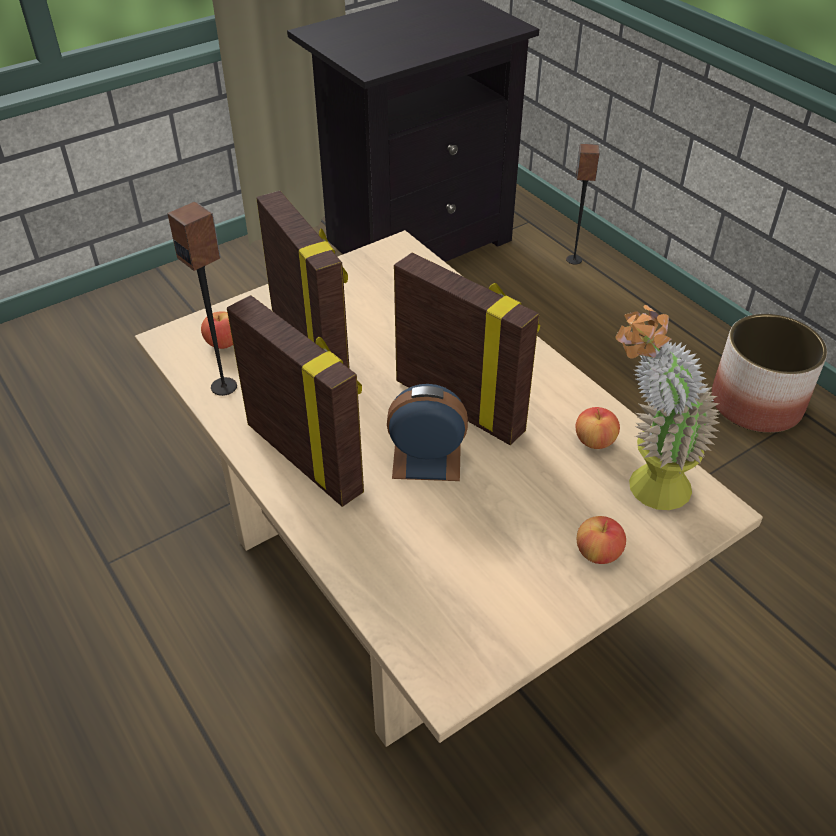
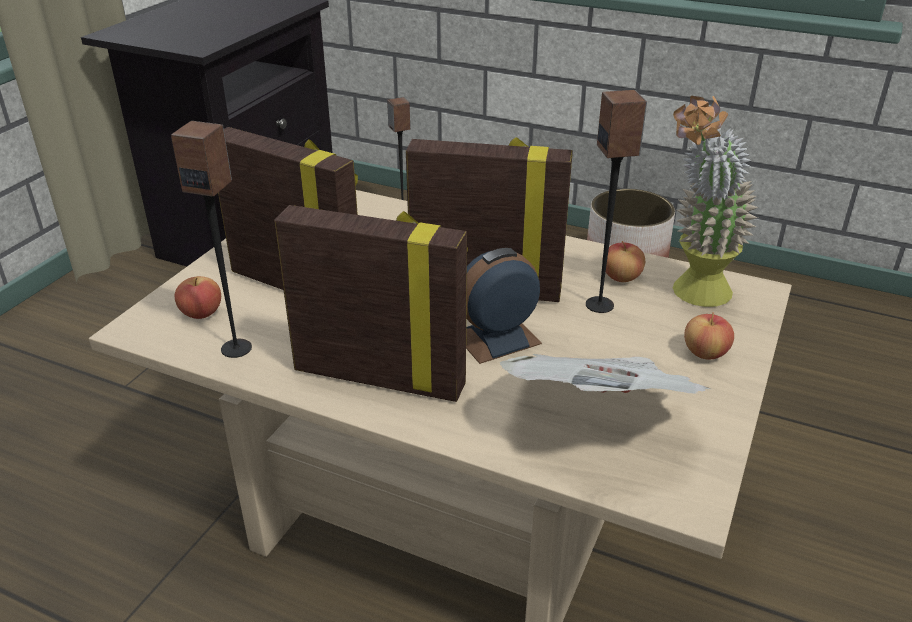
camera: 30 degrees left, 10 degrees down
(448, 570) = (601, 414): none -> newspaper
(547, 463) = (600, 305): none -> speaker

